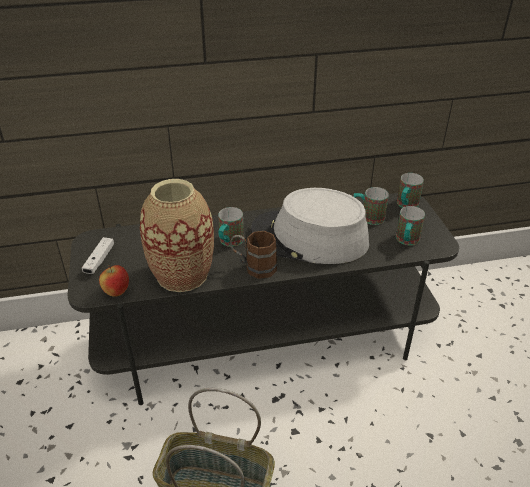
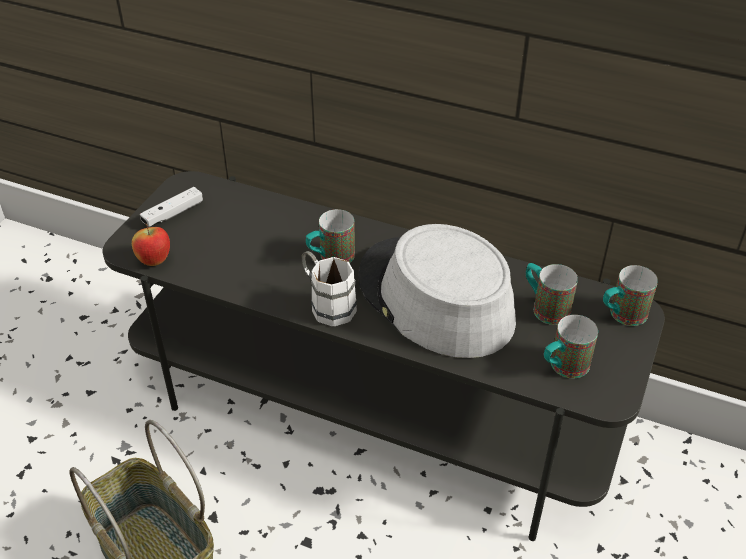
camera: 35 degrees right, 5 degrees up
(182, 274) = (239, 273): vase -> none
(254, 267) = (326, 304): brown mug -> white mug

